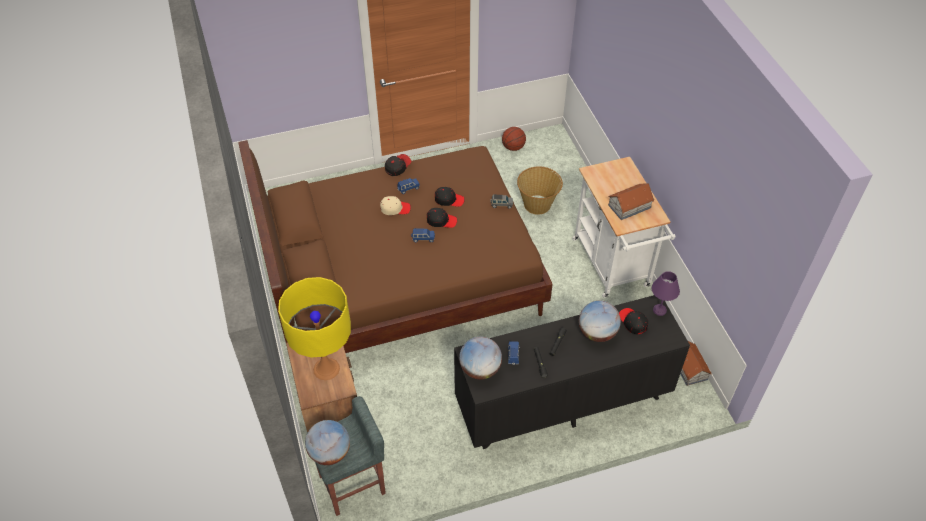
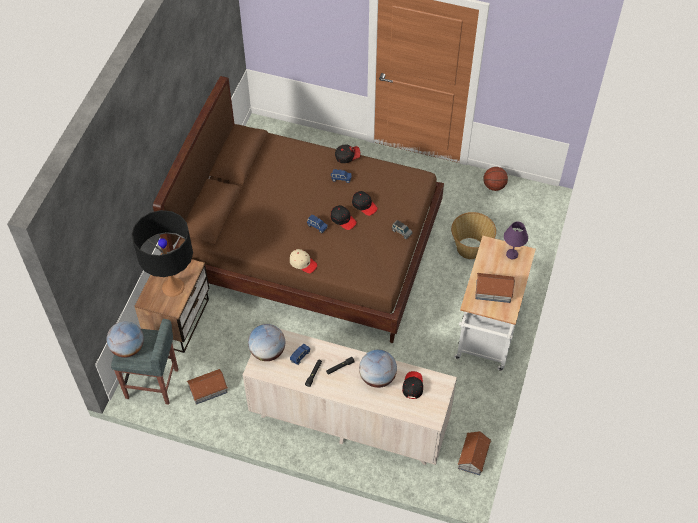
camera: 35 degrees right, 5 degrees up
(326, 368) = (173, 287): yellow table lamp -> black table lamp
(395, 208) = (317, 190): beige cap -> beige cap (303, 263)
(412, 456) = (207, 389): none -> toy house
(562, 401) = (349, 419): black dresser -> beige dresser
(659, 309) = (443, 389): purple table lamp -> purple table lamp (512, 254)

